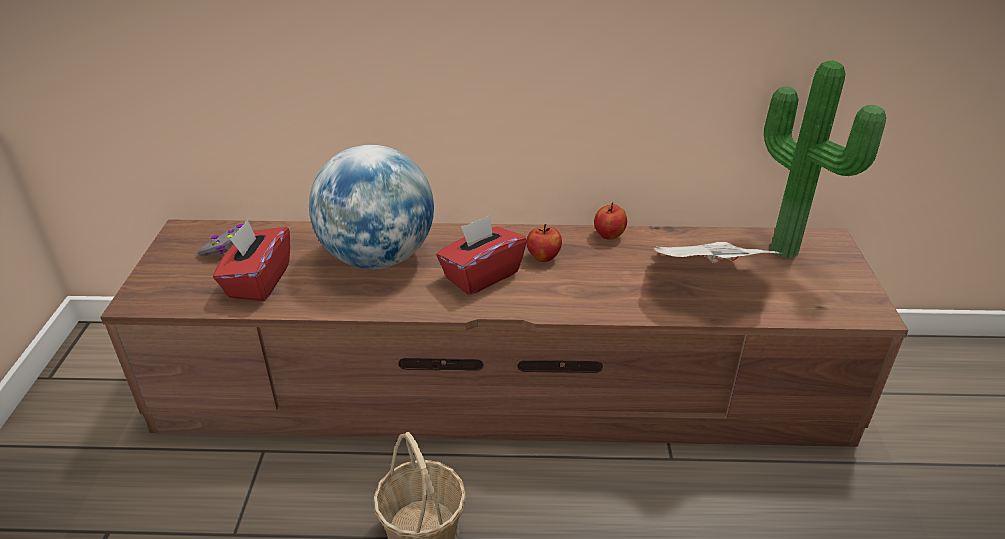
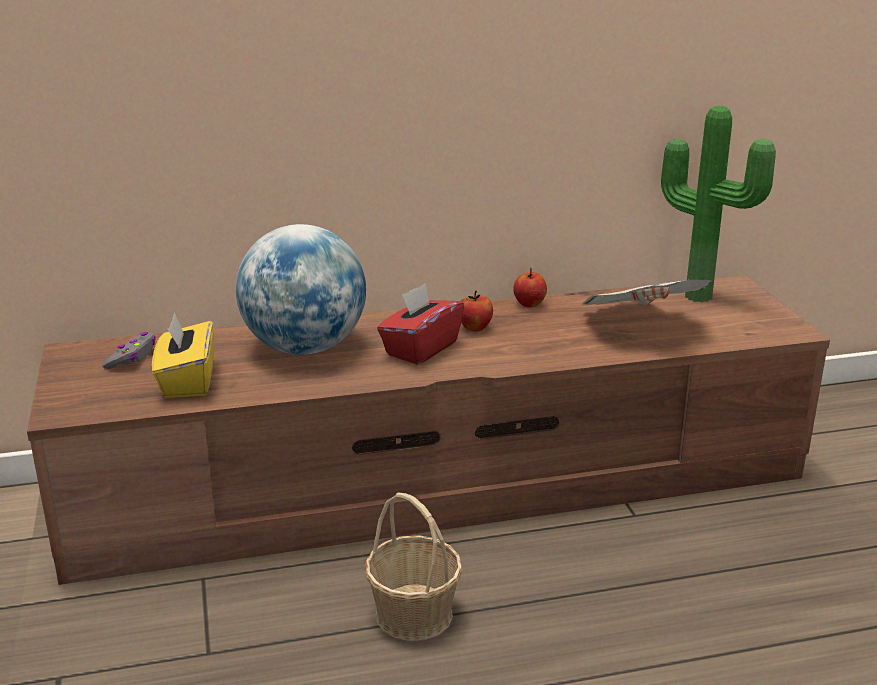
camera: 15 degrees left, 10 degrees down
(258, 281) = (187, 381): red tissue box -> yellow tissue box

